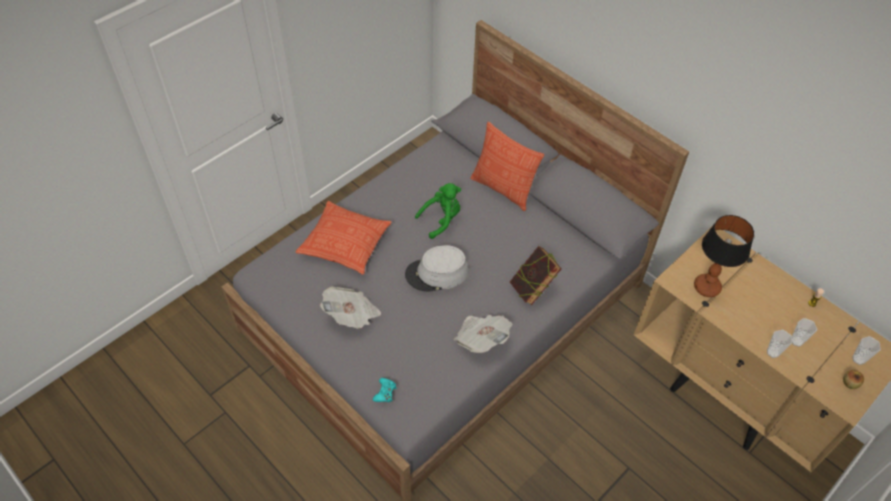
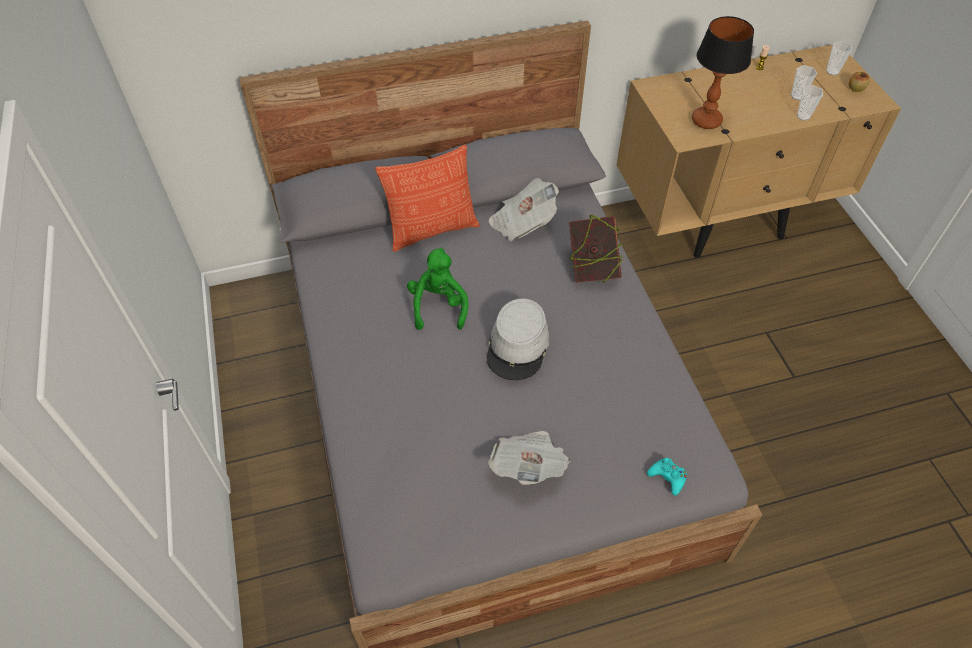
camera: 60 degrees left, 0 degrees up
(345, 245) = (409, 424): orange pillow -> none
(481, 339) = (636, 346): newspaper -> newspaper (522, 222)

